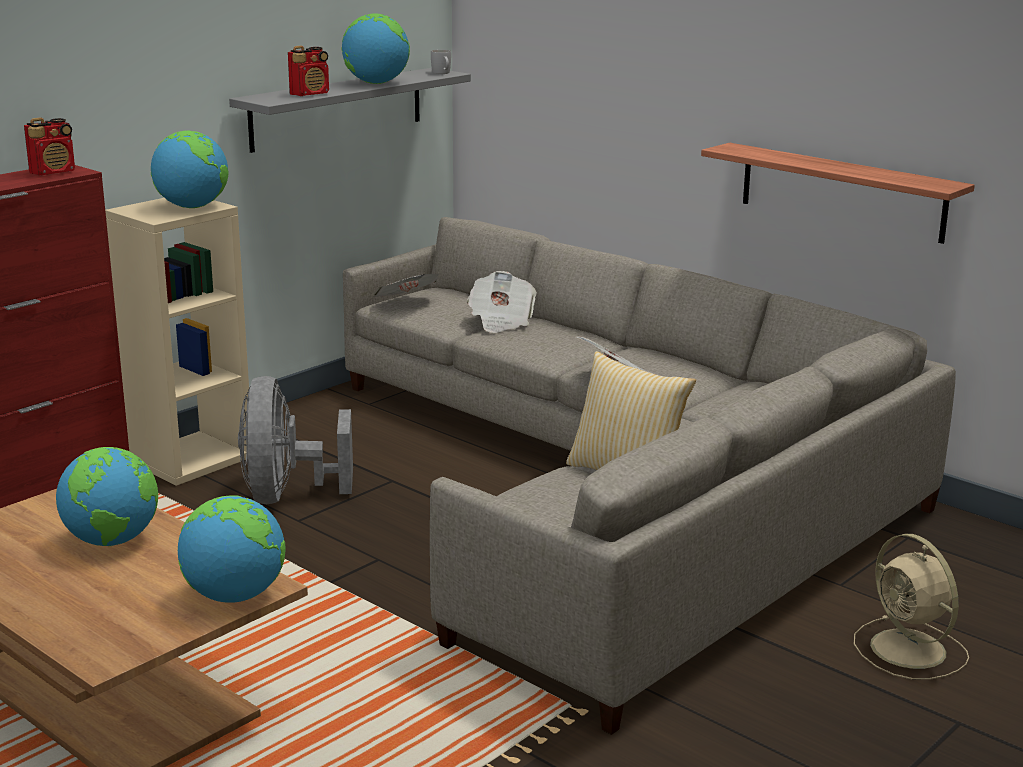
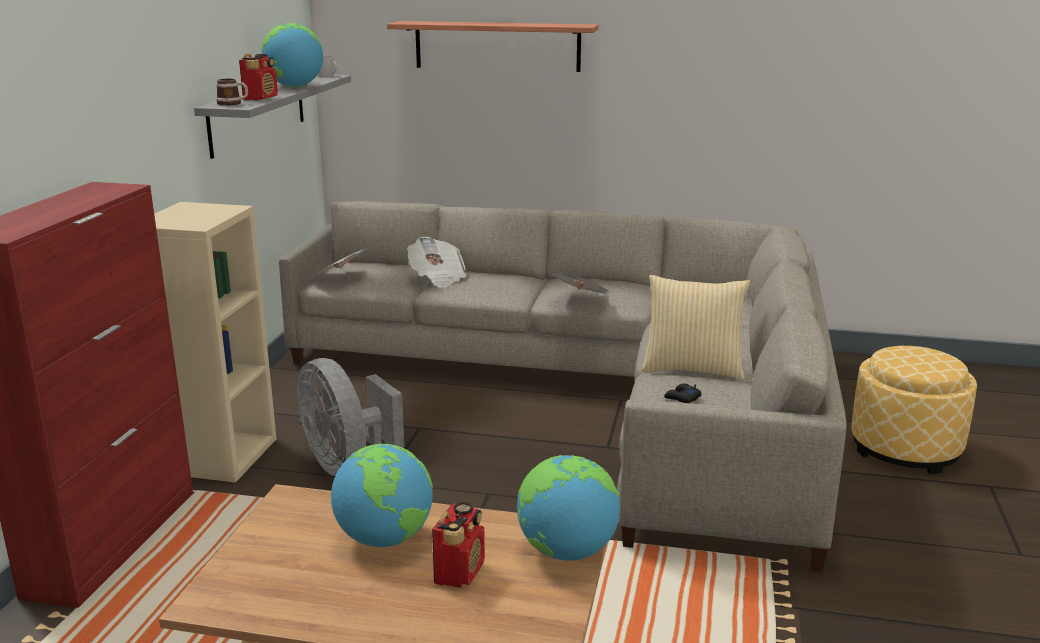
camera: 30 degrees left, 0 degrees up
(53, 172) = (100, 191): radio -> radio (460, 572)
(192, 207) = (211, 212): globe -> none
(271, 97) = (233, 103): none -> mug
(549, 497) = (682, 398): none -> black game controller
(841, 192) = (704, 133): shelf -> shelf (497, 46)
(910, 651) = (905, 448): beige fan -> ottoman

